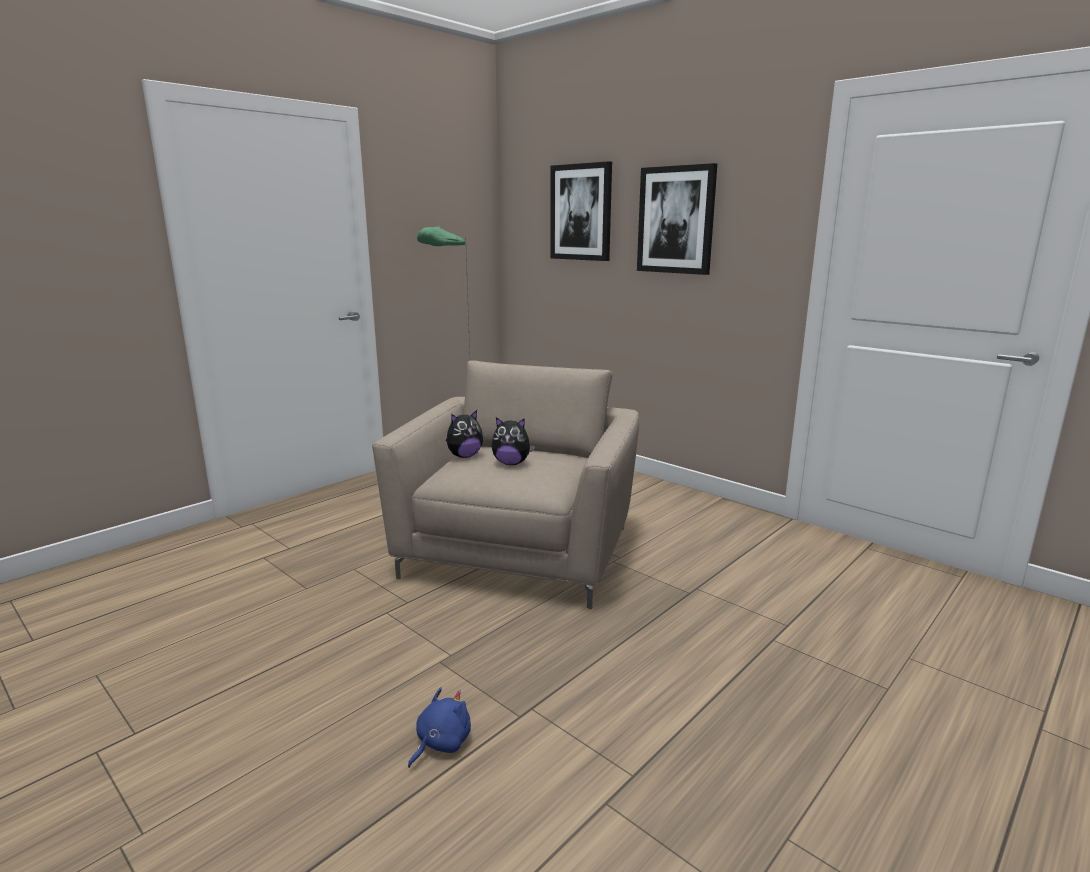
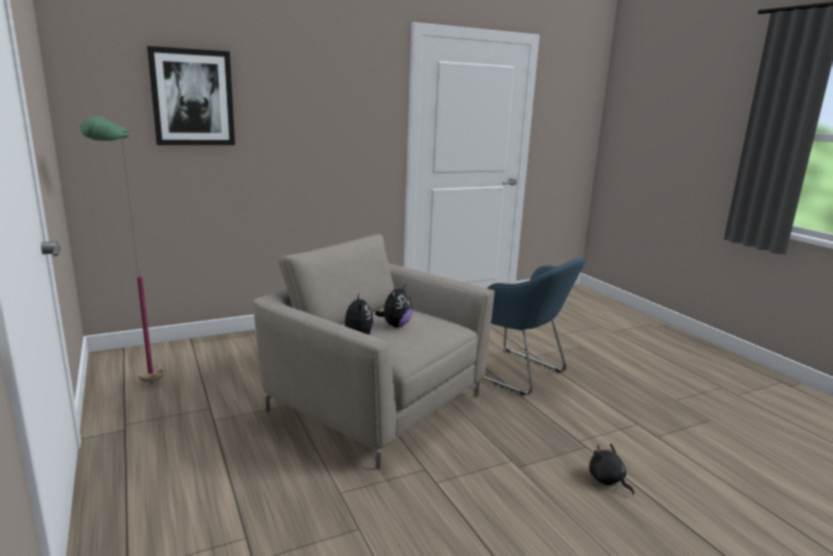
camera: 70 degrees left, 0 degrees up
(441, 743) = (607, 480): blue plush toy -> black plush toy
(676, 220) = (303, 108): picture -> none
(692, 632) = (519, 373): none -> blue armchair

